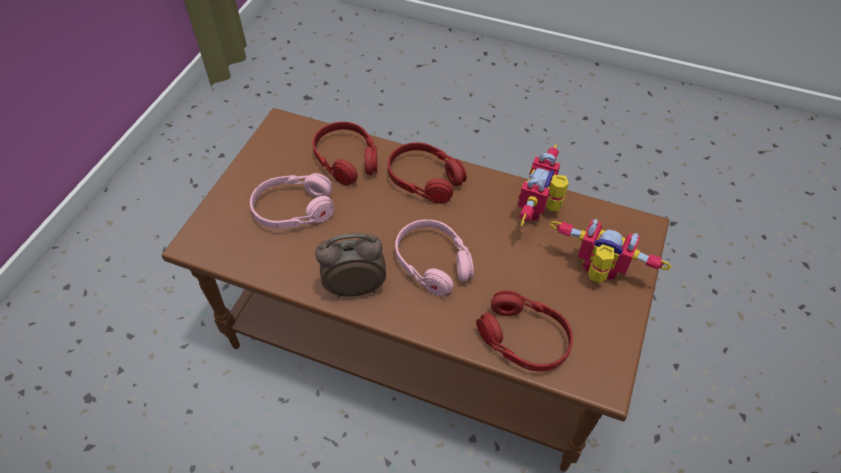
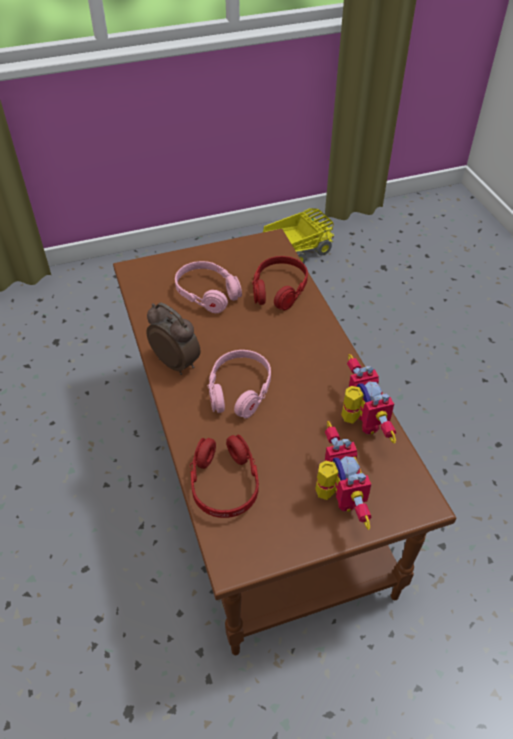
camera: 50 degrees right, 5 degrees down
(220, 134) = (297, 252): none -> toy truck
(425, 179) = (310, 339): red headphones -> none
(540, 210) = (359, 422): toy robot -> toy robot turned 90 degrees clockwise

